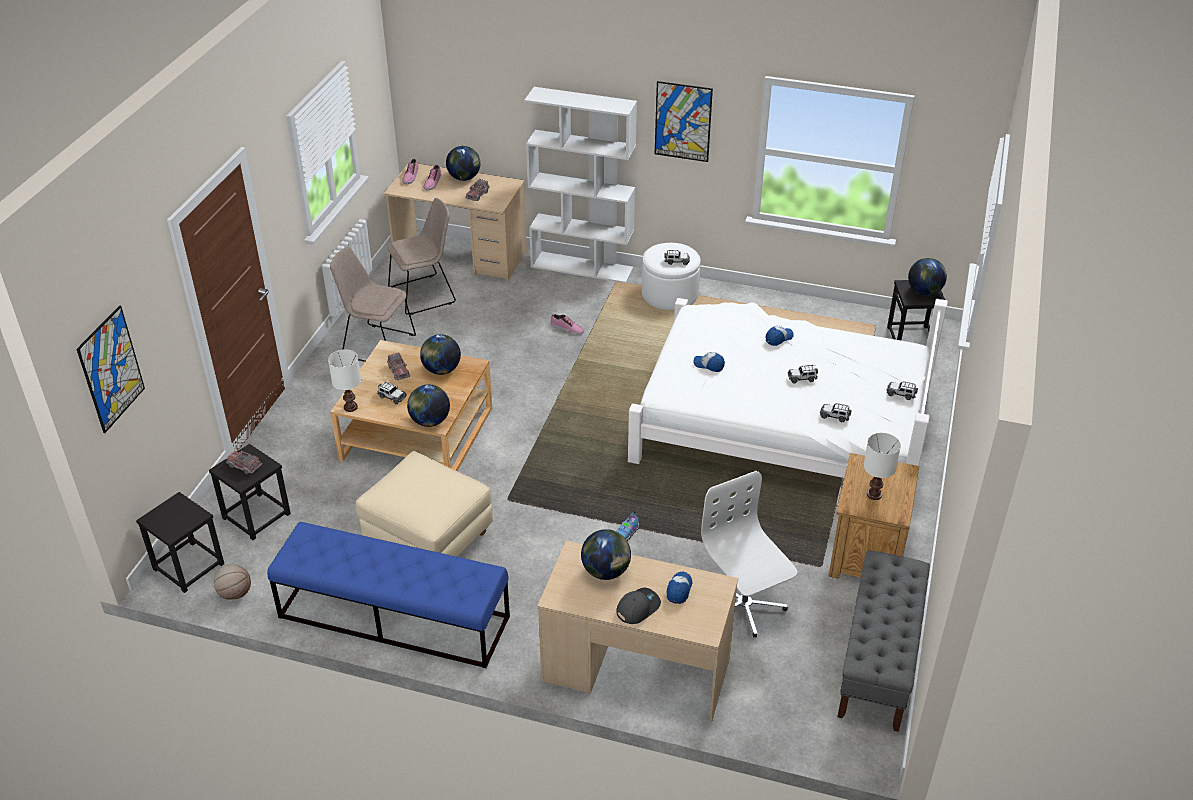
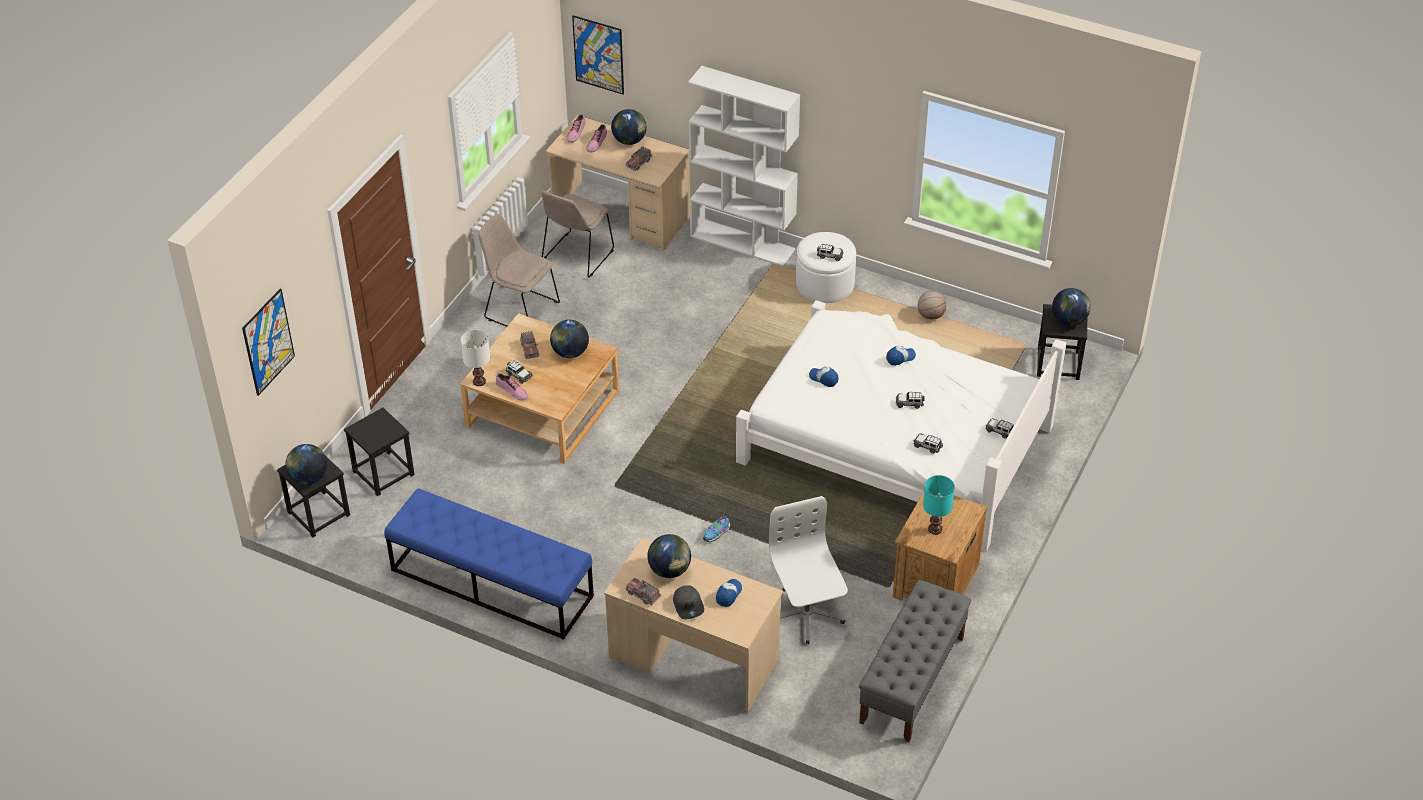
camera: 10 degrees right, 5 degrees up
(235, 593) = (356, 544): basketball -> basketball (930, 315)
(244, 466) = (376, 429): toy truck -> toy truck (643, 594)
(424, 294) = (576, 257): beige chair -> beige chair turned 135 degrees clockwise
(428, 539) = (534, 515): beige ottoman -> none
(430, 421) = (549, 404): globe -> globe (308, 478)
(567, 328) = (711, 312): shoe -> shoe (512, 391)
(637, 607) = (688, 605): grey cap -> grey cap turned 105 degrees clockwise
(683, 121) = (845, 119): picture -> picture (598, 54)
(873, 494) = (934, 529): white table lamp -> turquoise table lamp

